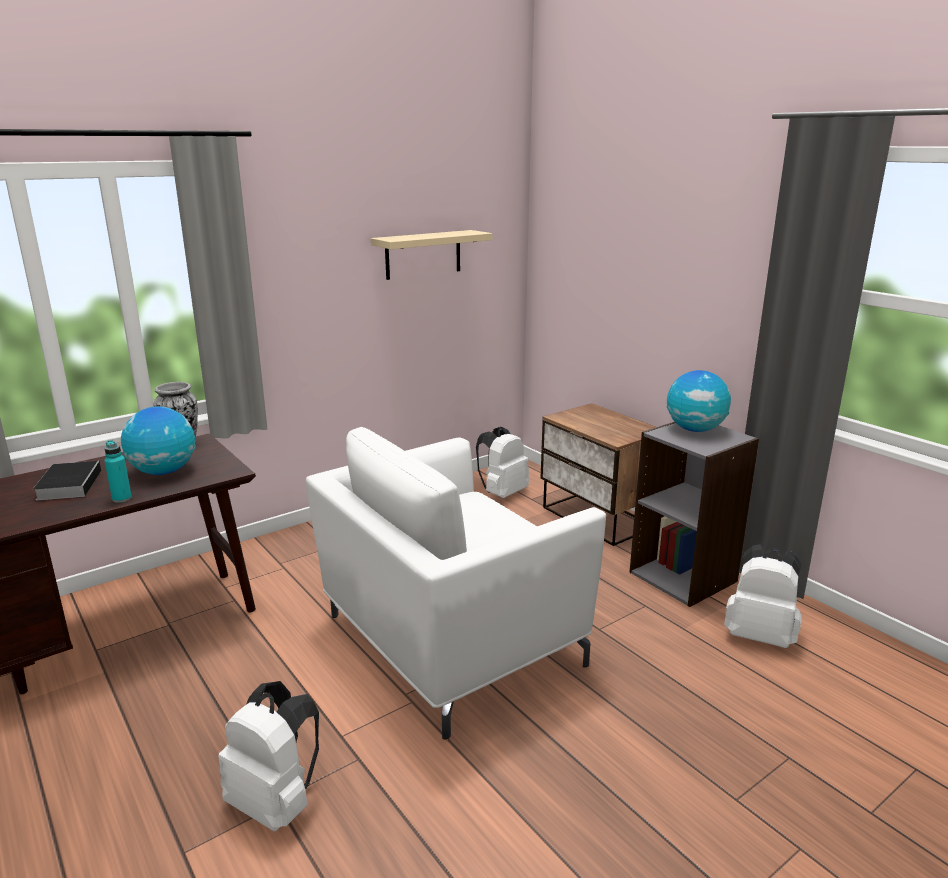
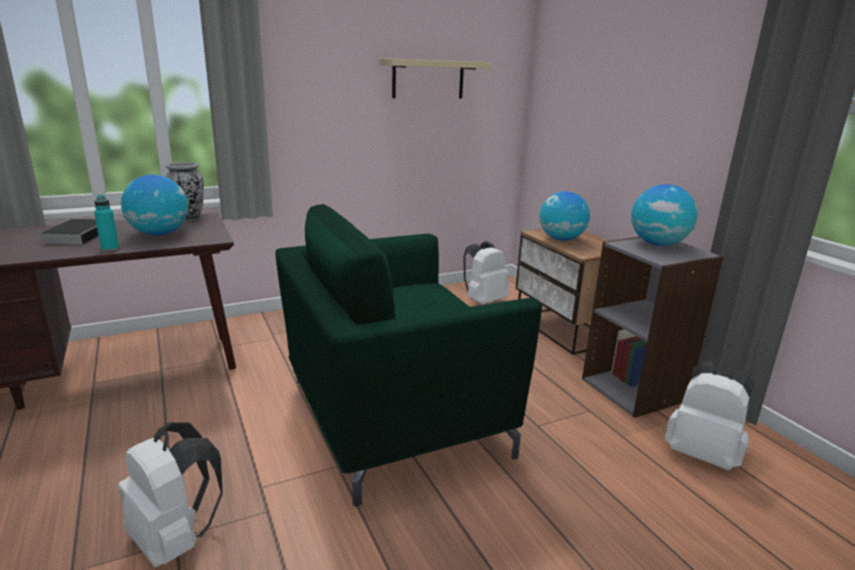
camera: 10 degrees right, 0 degrees up
(449, 640) = (392, 416): white armchair -> green armchair
(588, 423) = (561, 239): none -> globe

